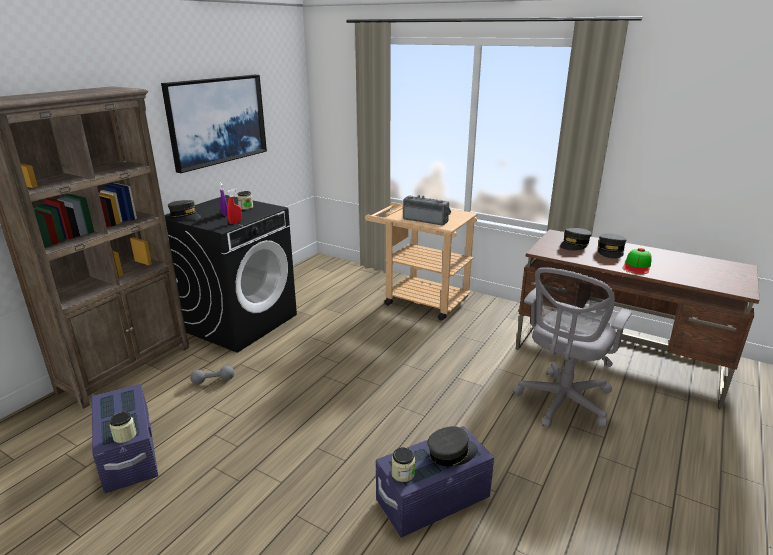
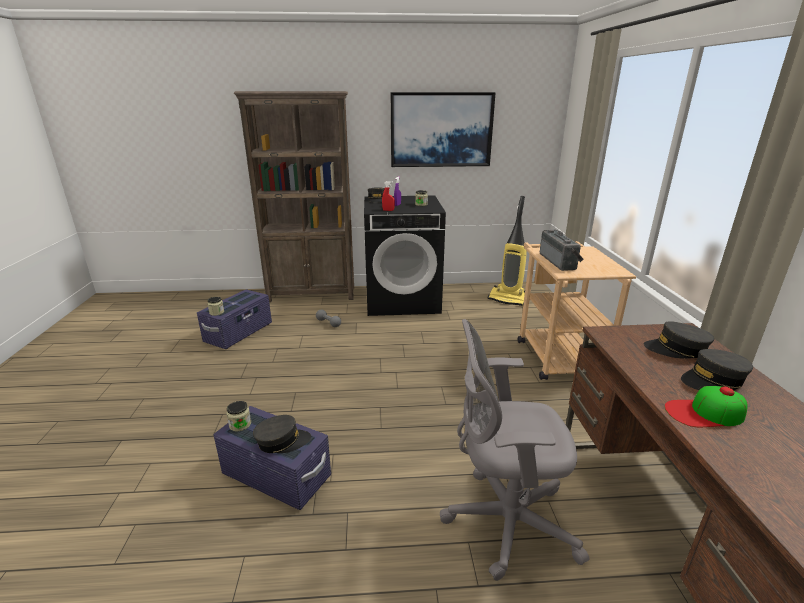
camera: 55 degrees right, 0 degrees up
(321, 277) = (508, 299): none -> vacuum cleaner
(451, 453) = (282, 441): grey cap -> grey cap turned 45 degrees counterclockwise

